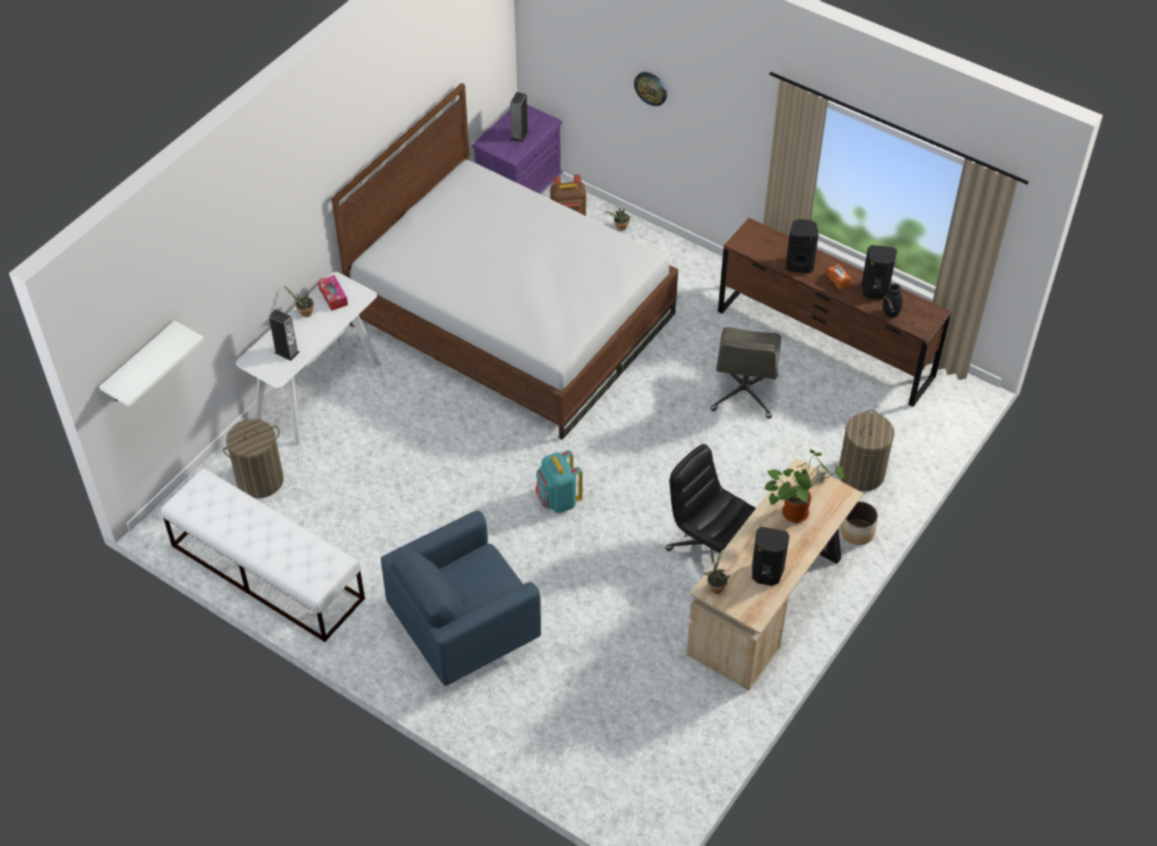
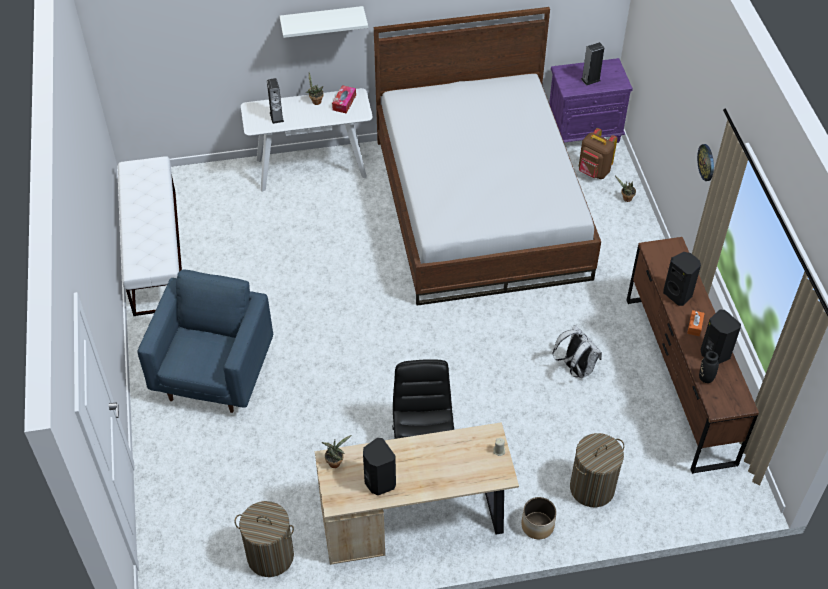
camera: 45 degrees right, 0 degrees up
(140, 364) = (145, 52): white shelf -> white shelf (322, 21)
(260, 480) = (216, 196): laundry basket -> laundry basket (270, 556)
(465, 630) = (214, 374): blue armchair -> blue armchair turned 90 degrees clockwise
(558, 500) = (366, 341): turquoise backpack -> none
(651, 88) = (676, 87): wall clock -> wall clock (706, 162)
(744, 393) = (575, 368): grey office chair -> white backpack
(796, 511) = (455, 458): potted plant -> none

